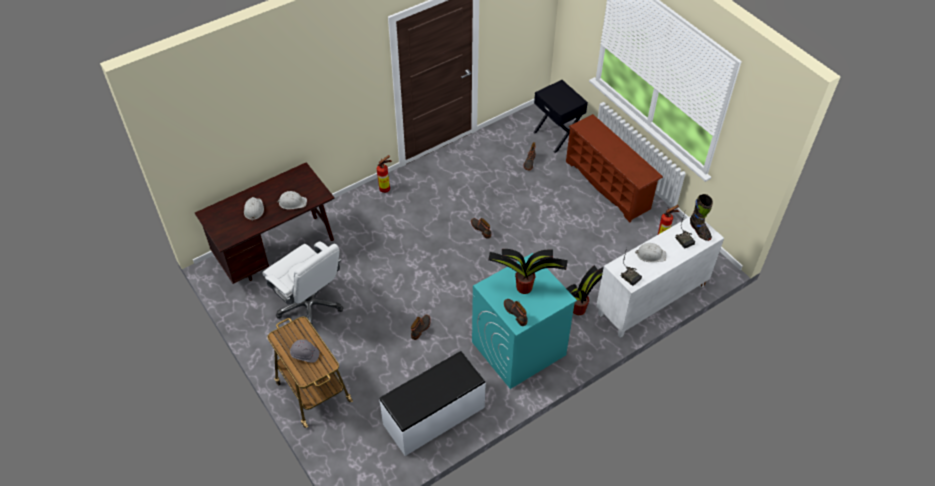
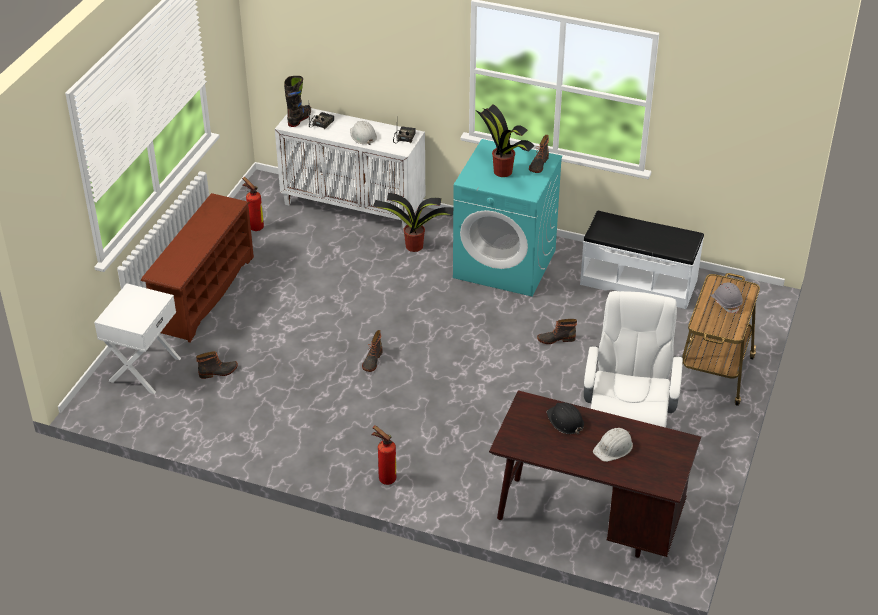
camera: 125 degrees left, 10 degrees down
(292, 202) = (565, 421): white hard hat -> black hard hat
(557, 135) = (144, 369): black nightstand -> white nightstand

